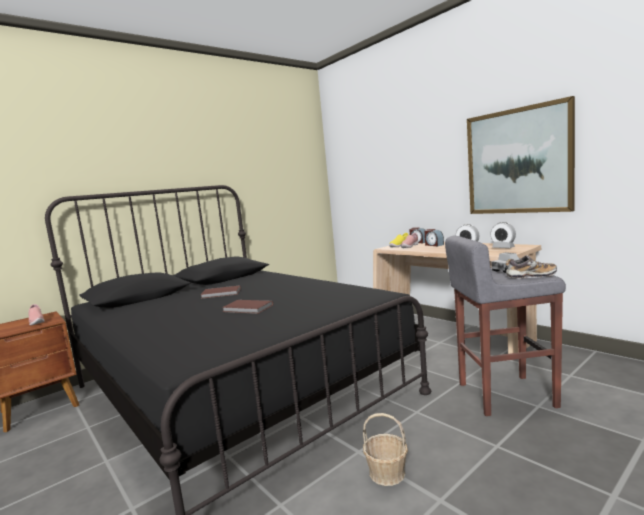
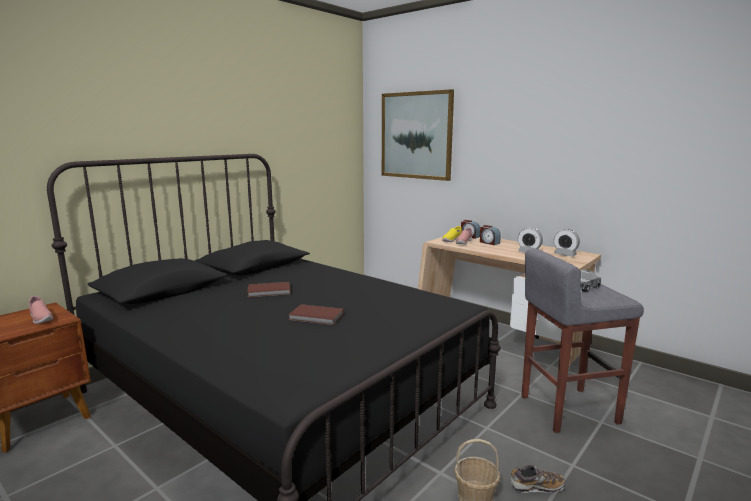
camera: 10 degrees left, 5 degrees up
(517, 161) = (587, 166): picture -> picture (416, 135)
(530, 276) = (611, 298): shoe -> shoe (536, 487)

